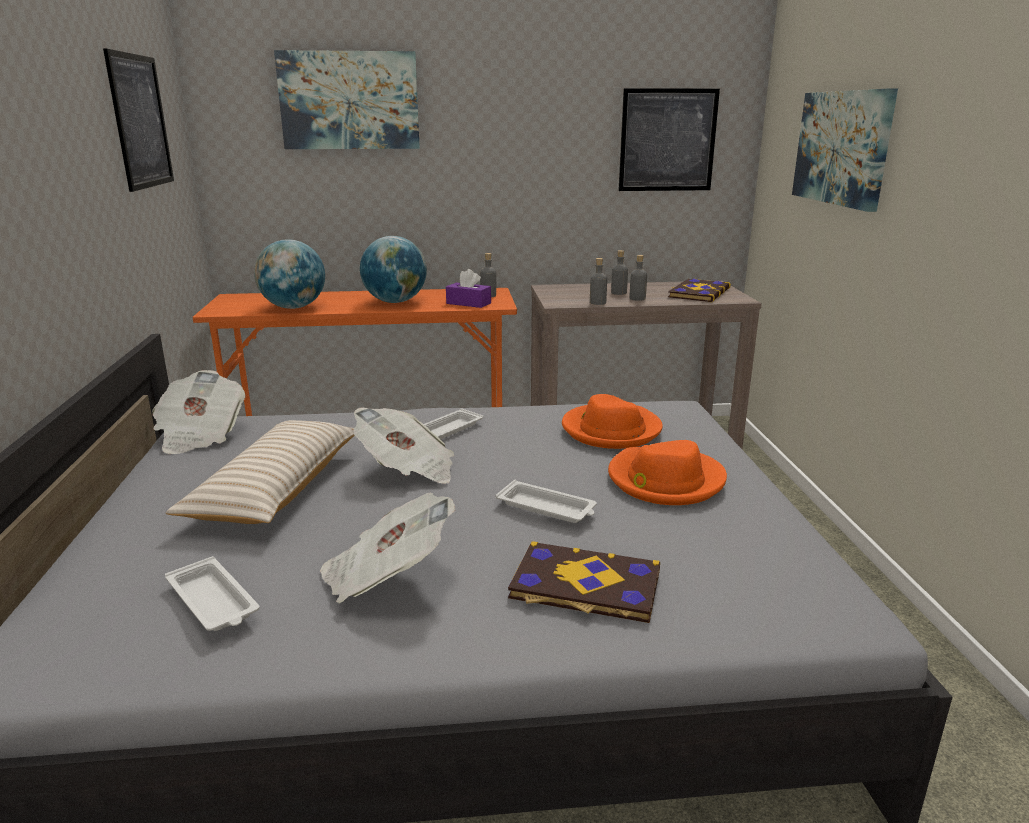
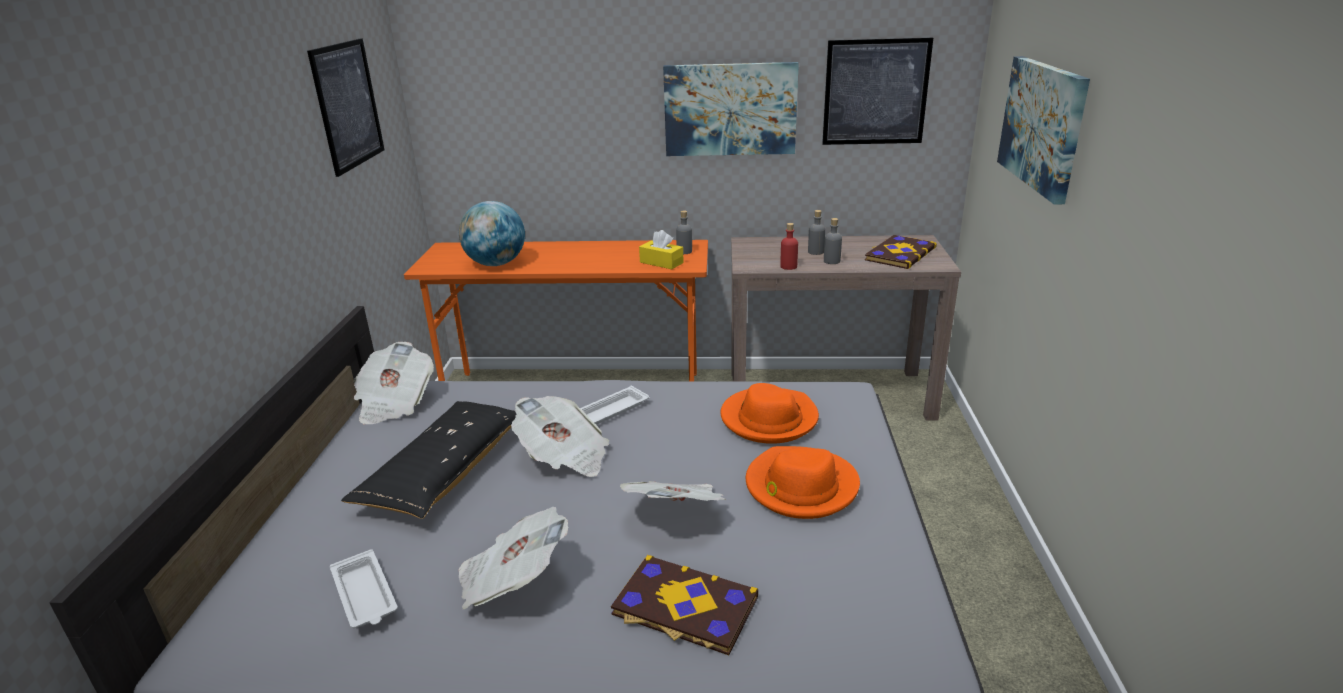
camera: 10 degrees right, 5 degrees up
(277, 489) = (445, 471): beige pillow -> black pillow
(349, 101) = (551, 60): picture -> picture (730, 109)
(395, 302) = (592, 258): globe -> none
(468, 303) = (661, 262): purple tissue box -> yellow tissue box
(547, 508) = (677, 513): white tray -> newspaper
(597, 303) = (788, 266): grey bottle -> red bottle

